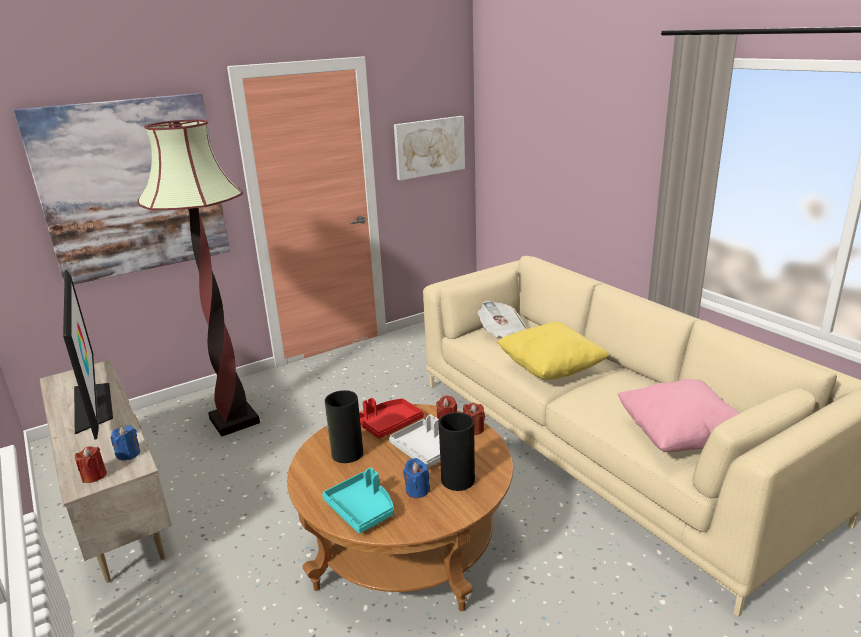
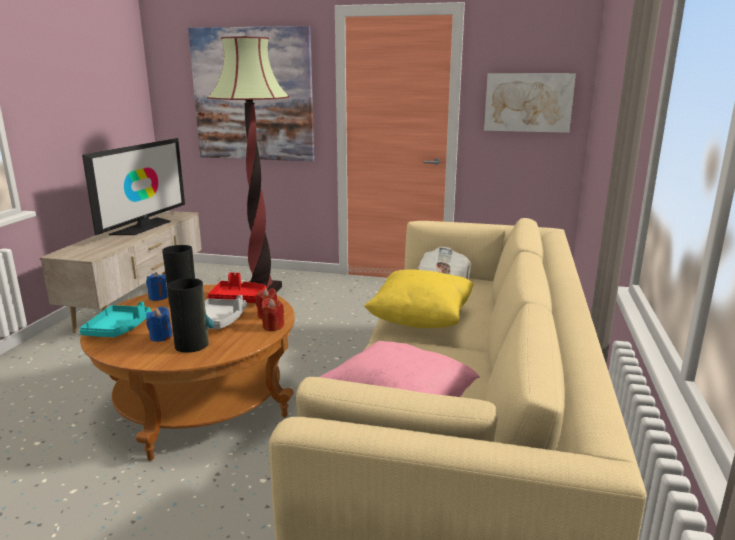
camera: 45 degrees right, 5 degrees down
(94, 476) = (71, 252): red candle -> none
(128, 454) = (101, 250): blue candle -> blue candle (158, 297)

